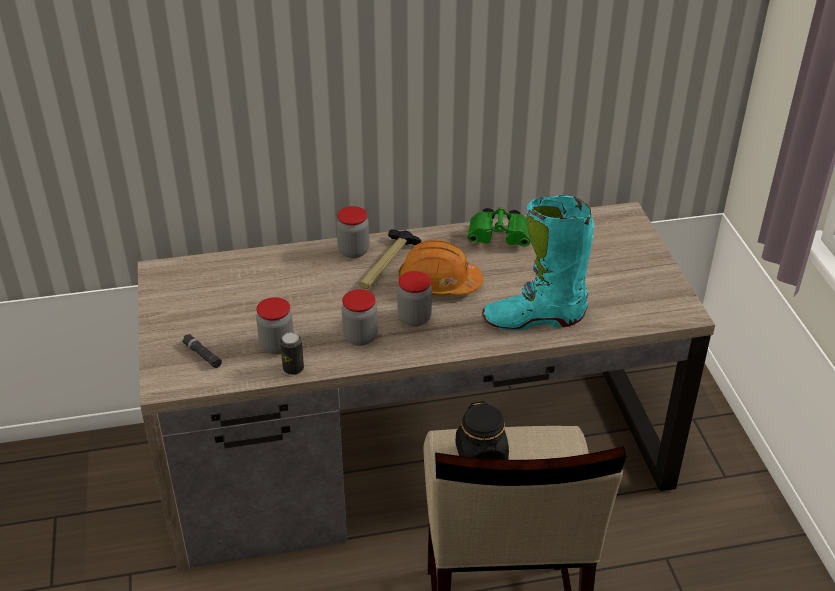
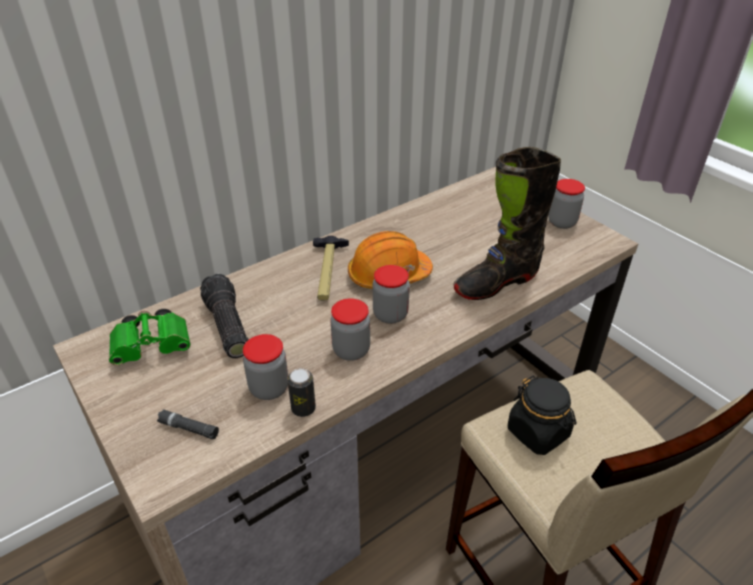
camera: 25 degrees left, 0 degrees up
(273, 286) = (226, 326): none -> flashlight
(353, 251) = (287, 268): jar -> jar (562, 222)
(501, 238) = (413, 221): green binoculars -> green binoculars (154, 347)
(533, 319) = (496, 282): turquoise boot -> black boot

